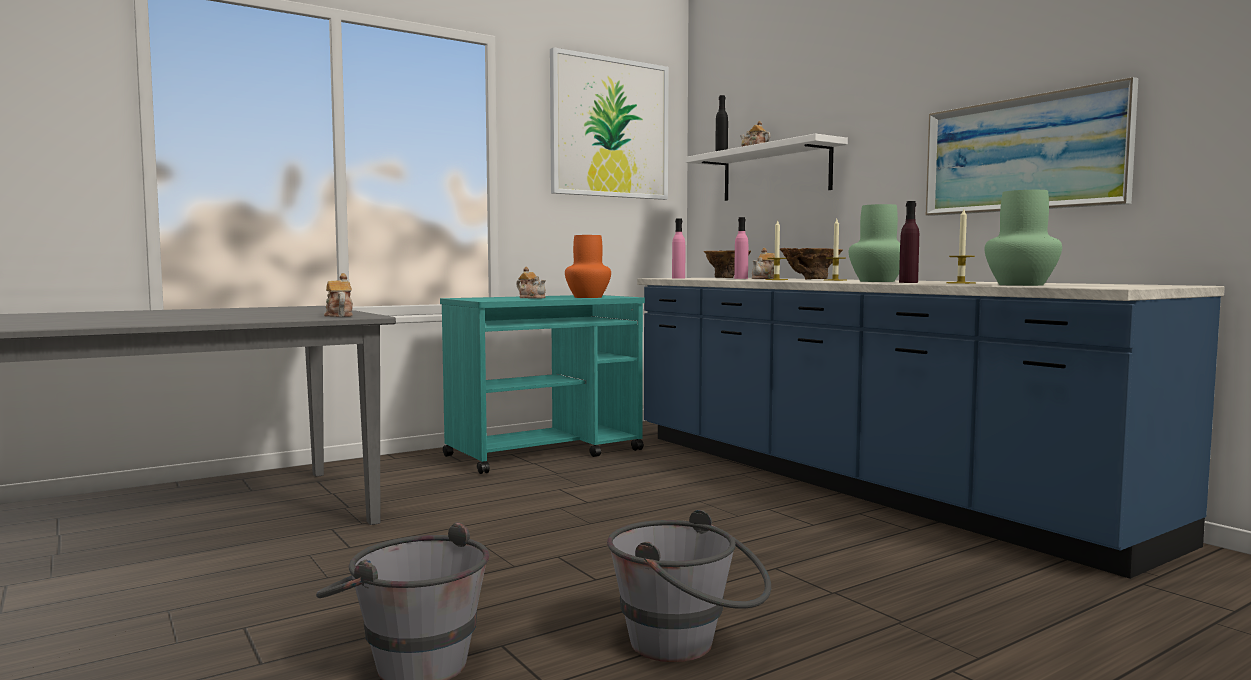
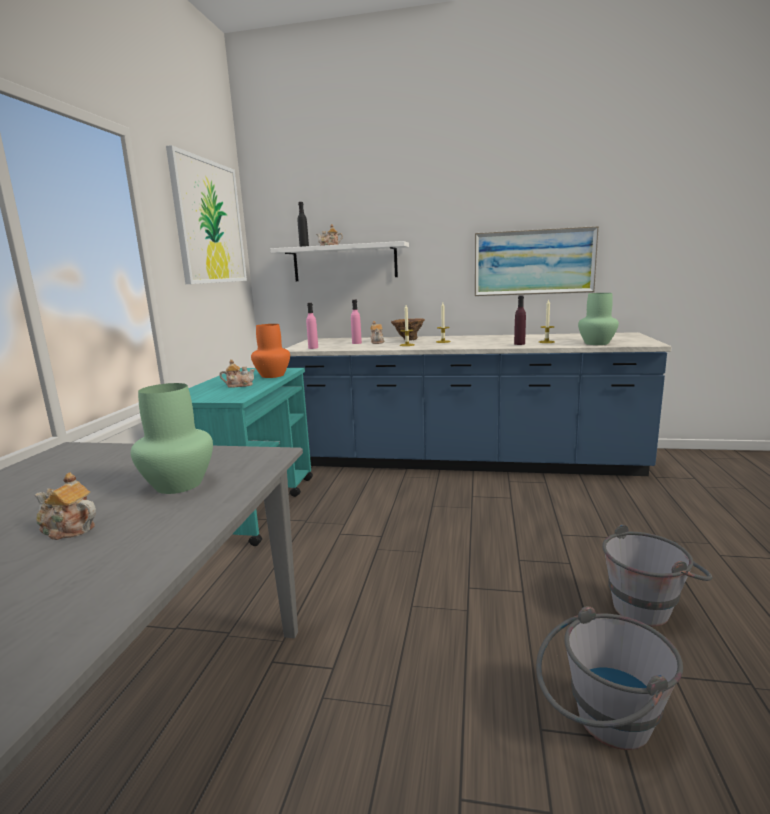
camera: 45 degrees left, 10 degrees up
(338, 316) = (250, 462): teapot -> teapot (68, 529)
(728, 278) = (335, 342): brown vase -> none
(876, 281) = (486, 343): green vase -> green vase (177, 485)

